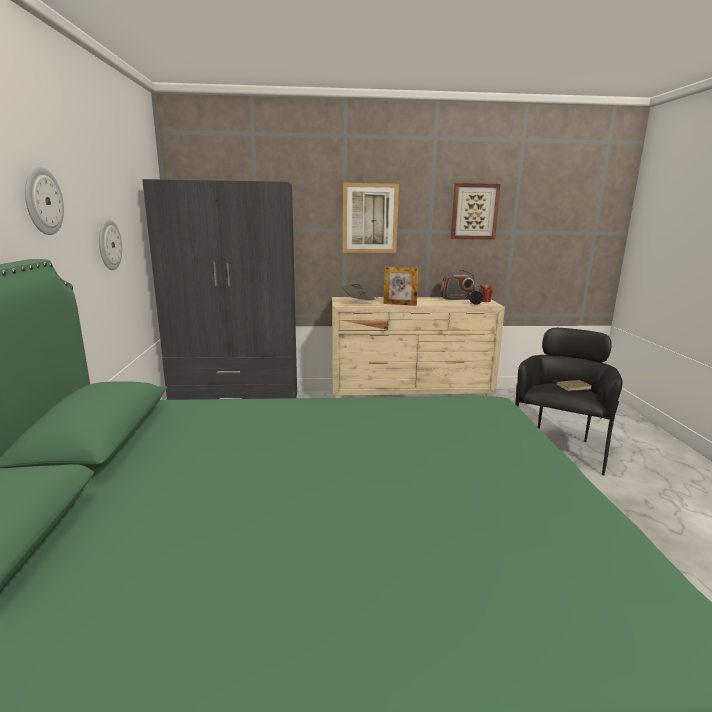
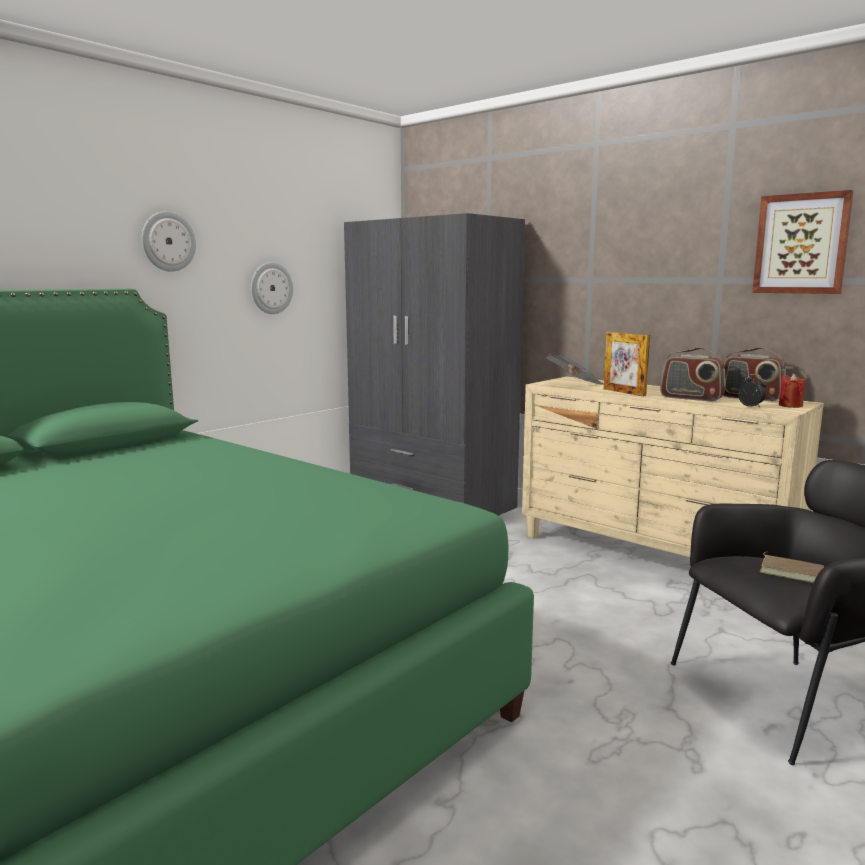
camera: 45 degrees right, 5 degrees down
(370, 218) = (624, 261): picture -> none
(438, 303) = (691, 398): none -> radio

